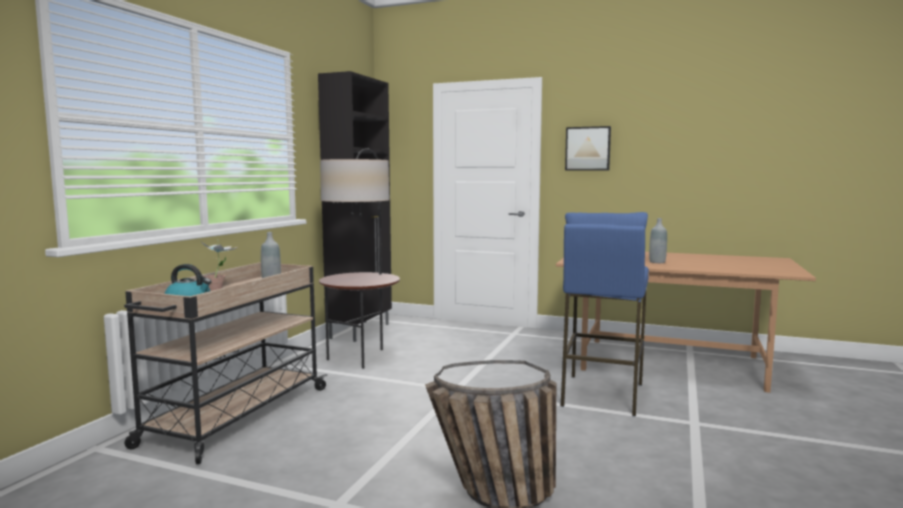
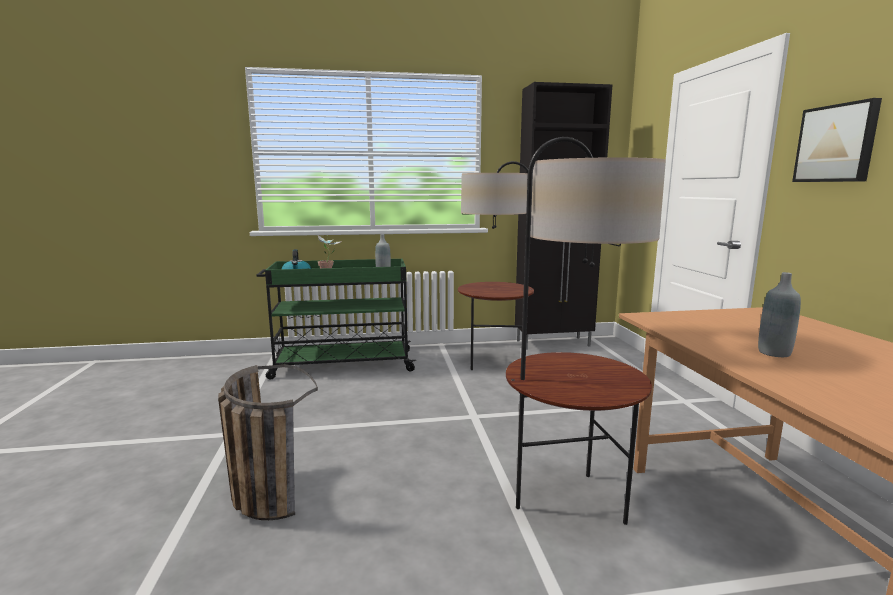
camera: 60 degrees right, 5 degrees up
(235, 416) = (341, 365): beige cart -> green cart
(601, 394) = (567, 502): blue stool -> floor lamp

